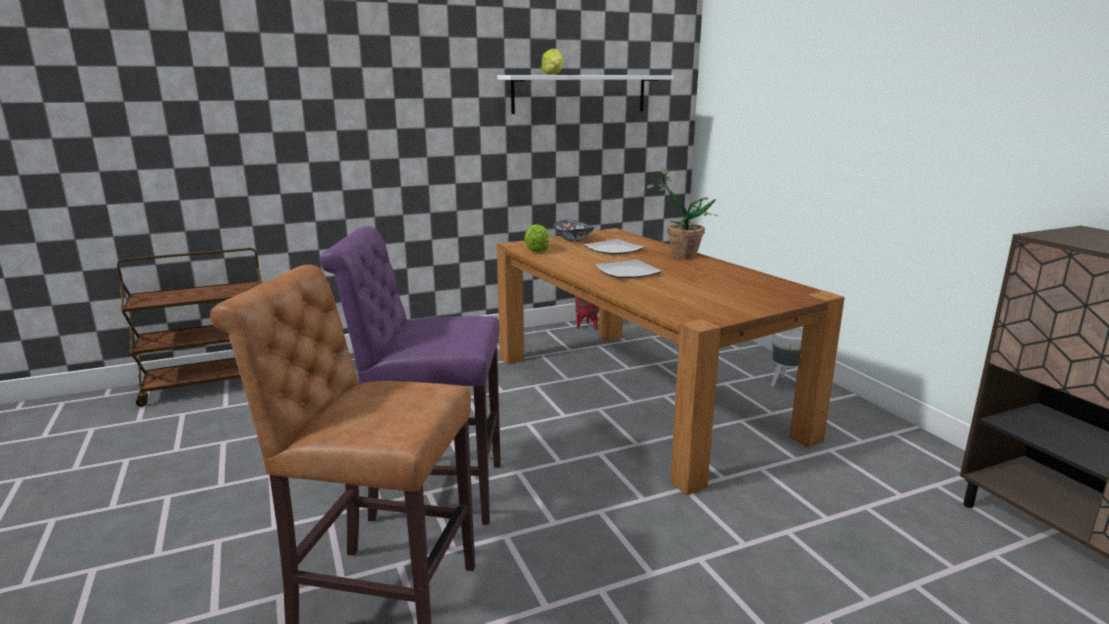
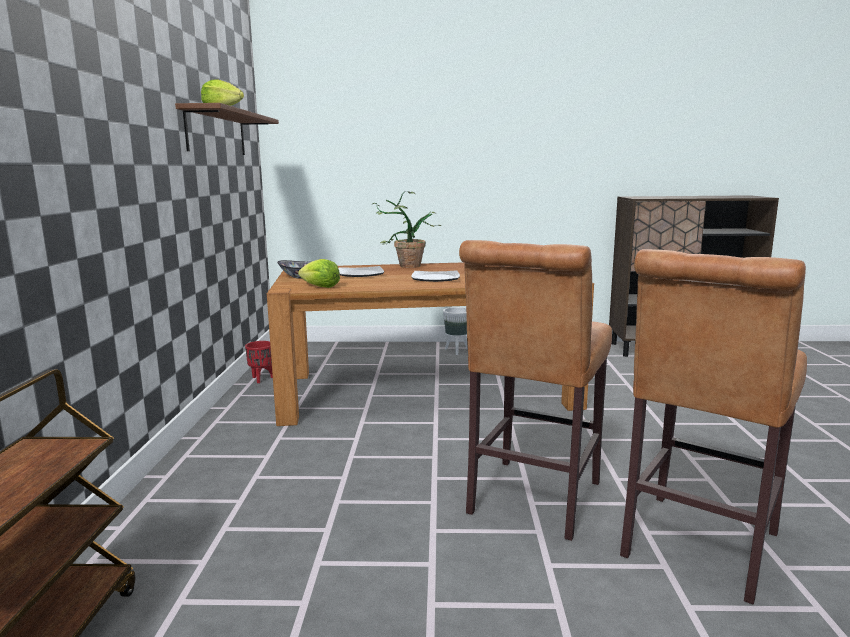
camera: 65 degrees left, 5 degrees down
(430, 491) = (531, 501): purple stool -> brown stool
(579, 94) = (217, 133): white shelf -> brown shelf

